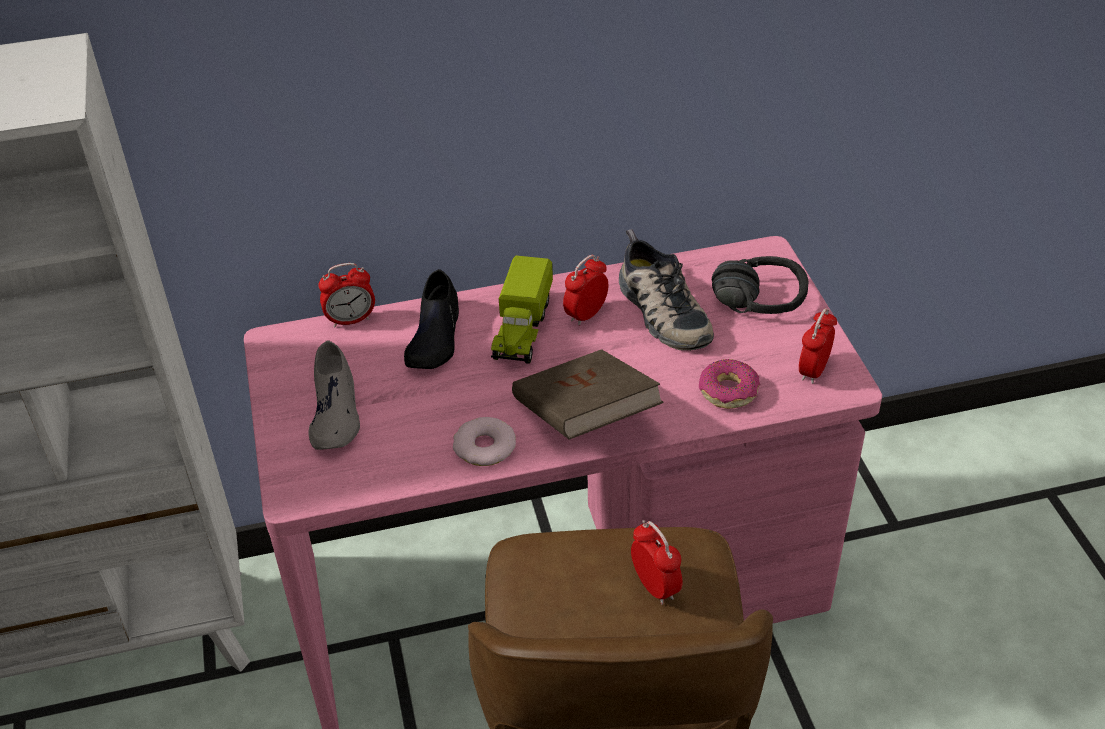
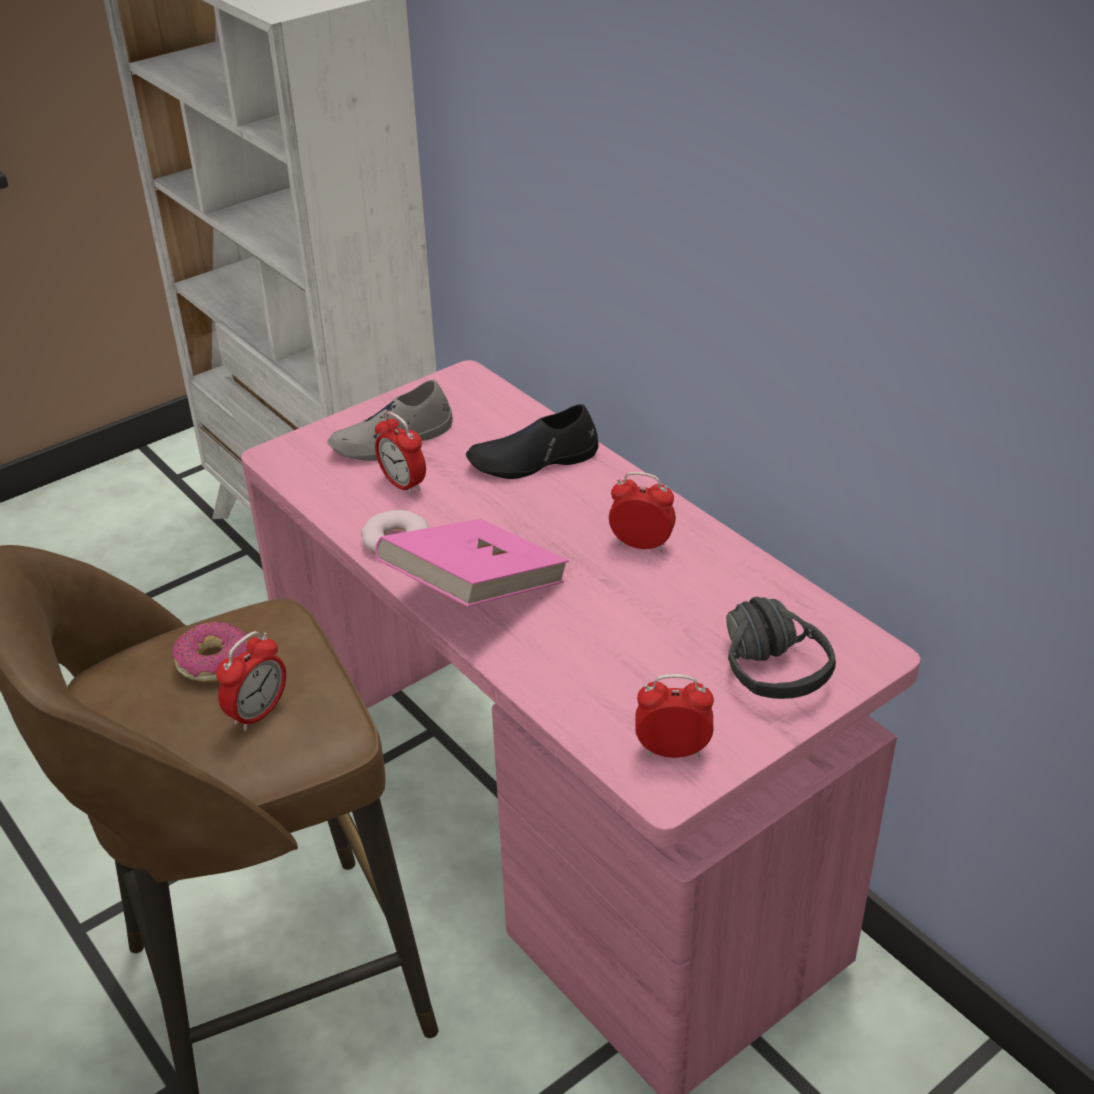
camera: 65 degrees right, 5 degrees down
(351, 320) = (523, 406): alarm clock -> alarm clock (403, 484)
(522, 330) = (583, 510): toy truck -> none
(584, 418) = (475, 592): brown book -> pink book
(660, 311) = (689, 596): shoe -> none
(728, 391) = (586, 687): donut -> donut (213, 661)

